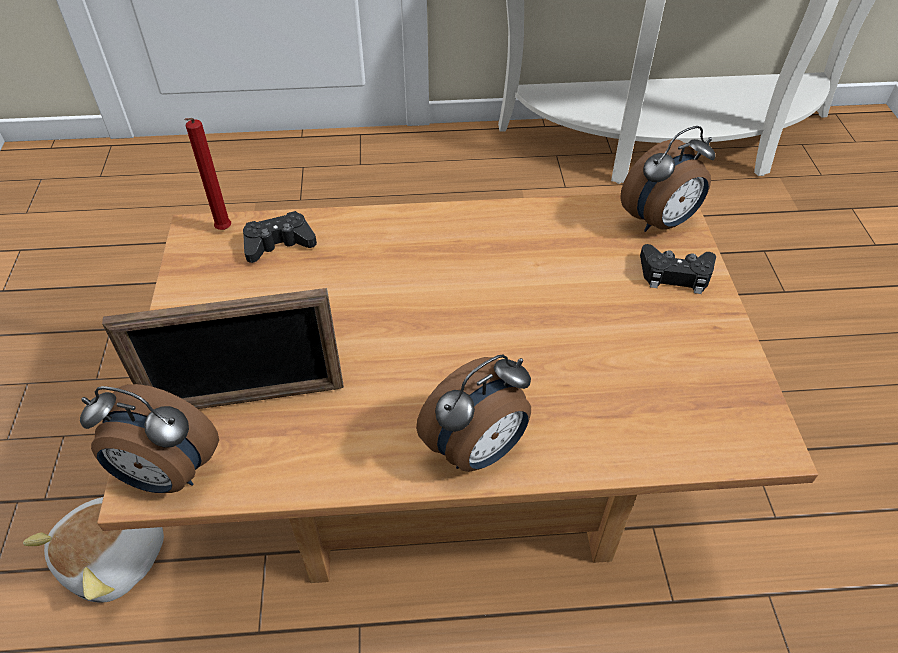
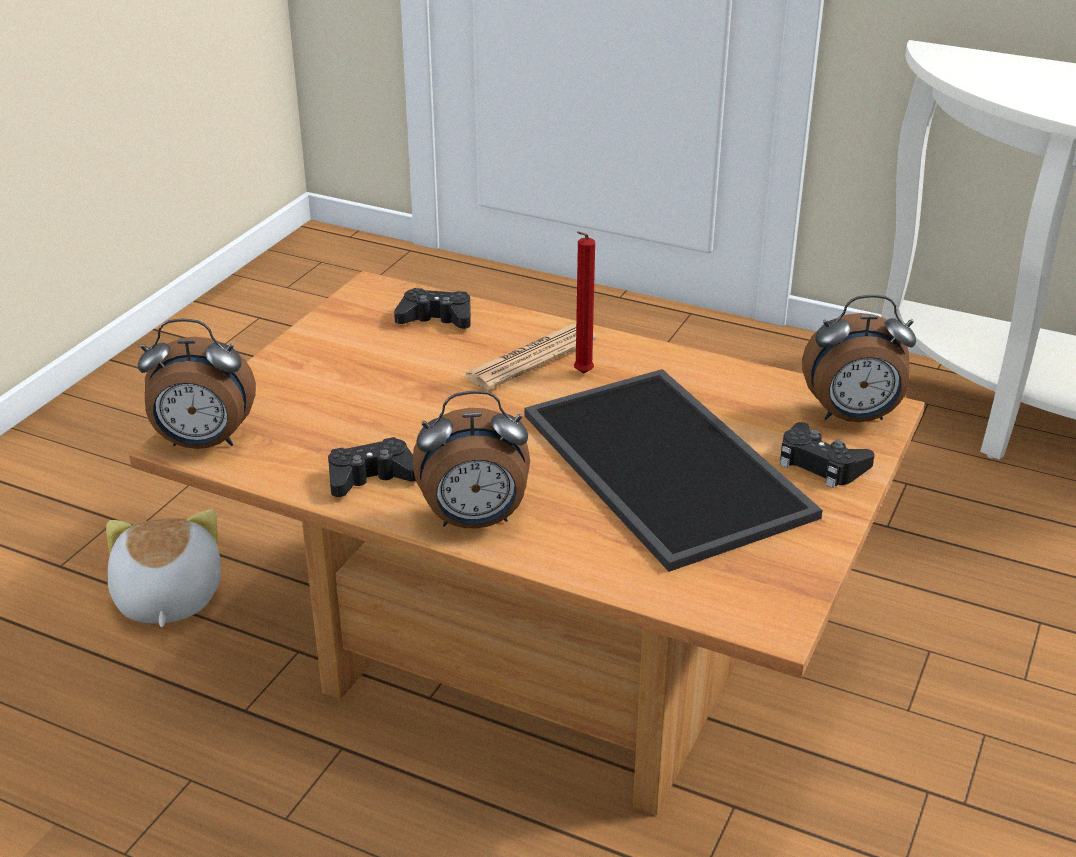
camera: 30 degrees right, 15 degrees down
(117, 558) = (166, 598): plush toy -> plush toy turned 105 degrees clockwise
(167, 475) = (203, 443): alarm clock -> alarm clock turned 45 degrees counterclockwise
(223, 231) = (395, 295): red candle -> red candle (581, 374)
(247, 399) = (309, 418): picture frame -> none
(354, 443) = (371, 477): none -> black game controller
(388, 256) = (530, 358): none -> newspaper
(577, 321) = (670, 465): none -> tray

